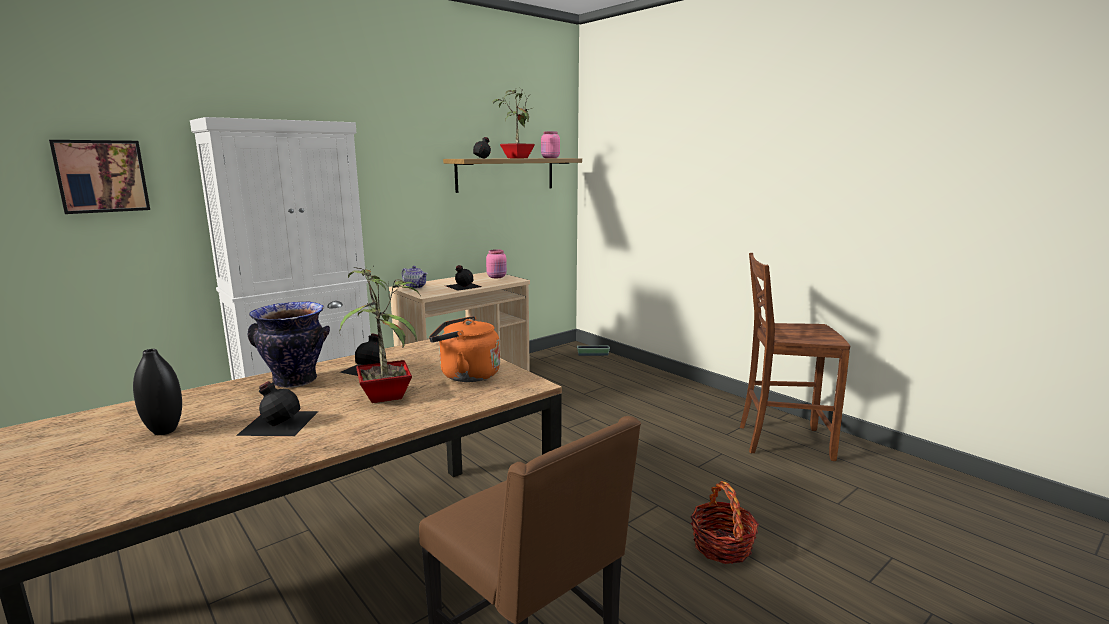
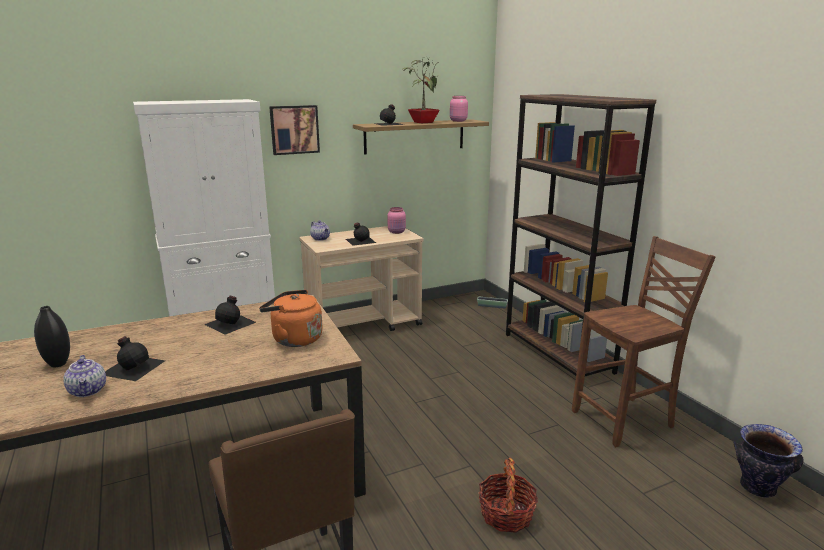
camera: 15 degrees right, 5 degrees up
(101, 176) = (69, 148): picture -> picture (294, 129)
(234, 453) = (88, 391): none -> teapot
(295, 381) = (167, 329): vase -> vase (758, 488)
(388, 395) = (223, 352): potted plant -> none
(682, 389) = (558, 353): none -> brown bookcase
(781, 441) = (625, 420): brown chair -> brown chair turned 135 degrees clockwise

